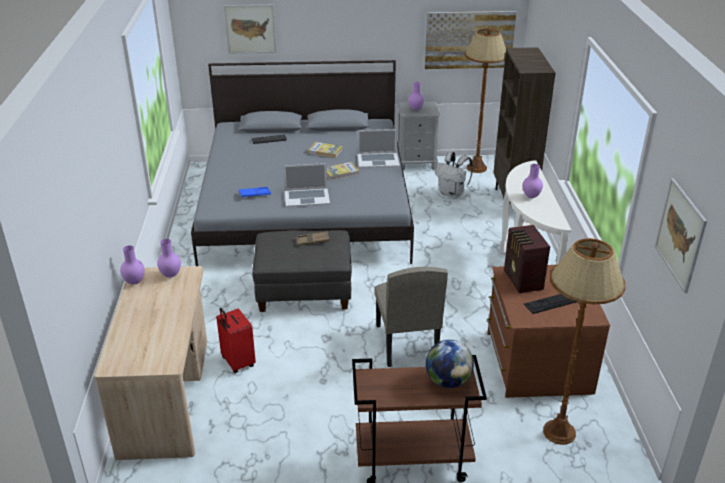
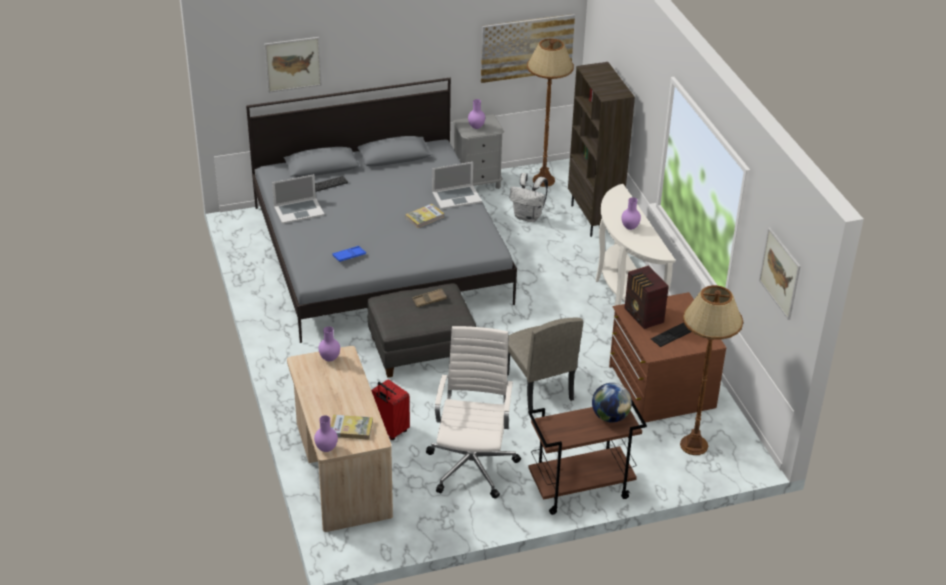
camera: 15 degrees left, 5 degrees up
(134, 282) = (300, 370): purple vase -> purple vase (326, 448)
(305, 412) = (472, 464): none -> white office chair
(307, 197) = (403, 252): laptop -> laptop (298, 210)
(325, 151) = (396, 192): book -> book (351, 429)

